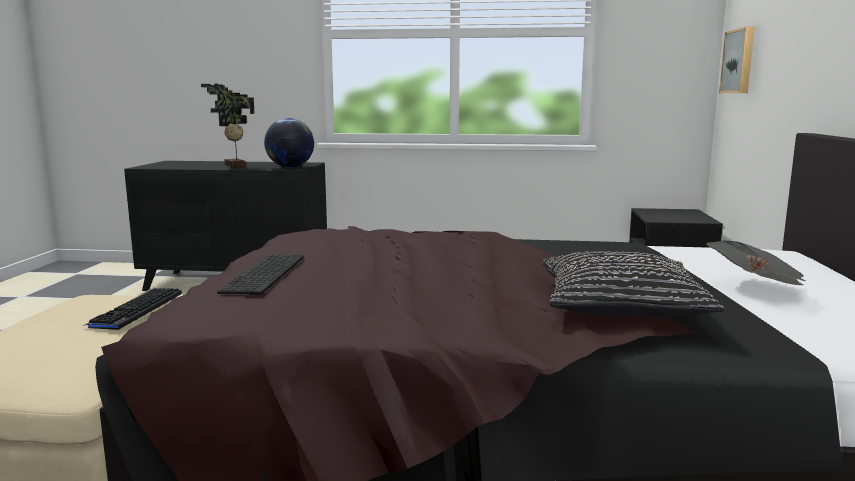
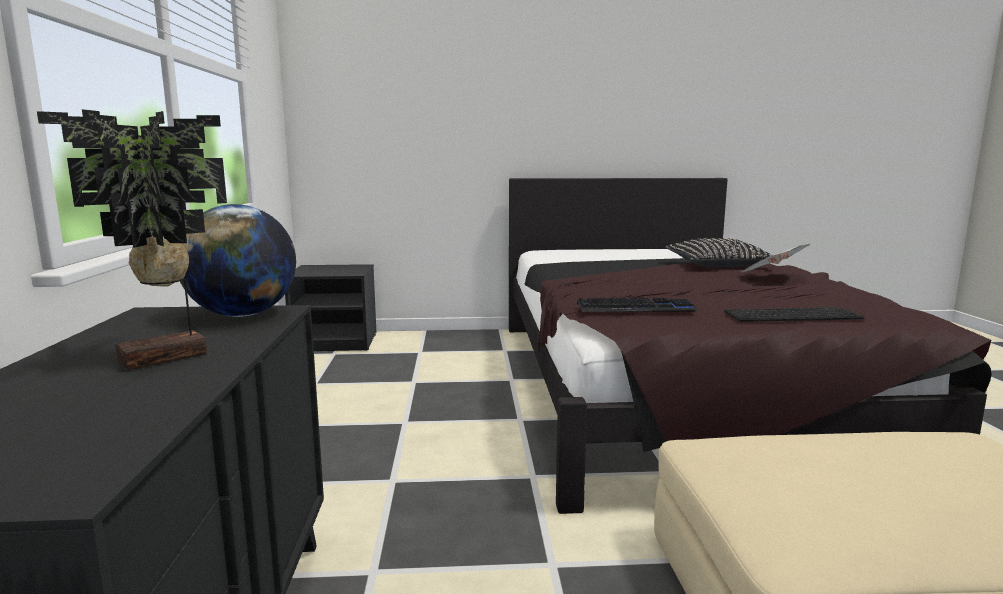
camera: 100 degrees left, 0 degrees up
(136, 310) = (818, 450): keyboard -> keyboard (635, 308)
(739, 61) = (348, 125): picture -> none
(756, 288) = (640, 256): newspaper -> newspaper (772, 276)

